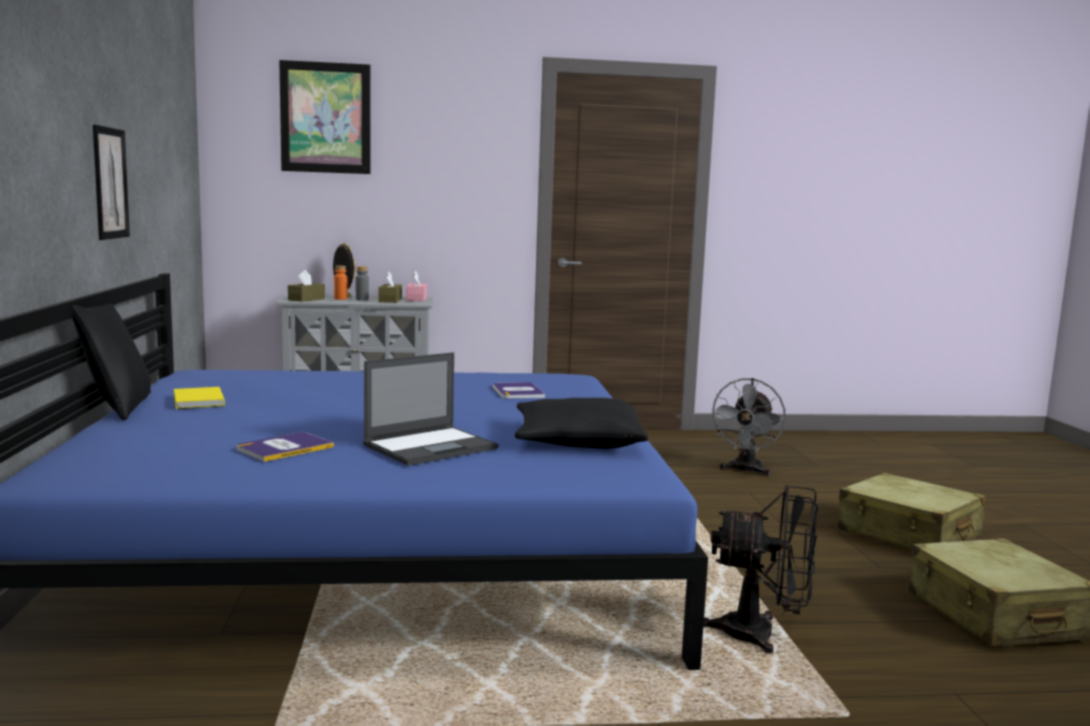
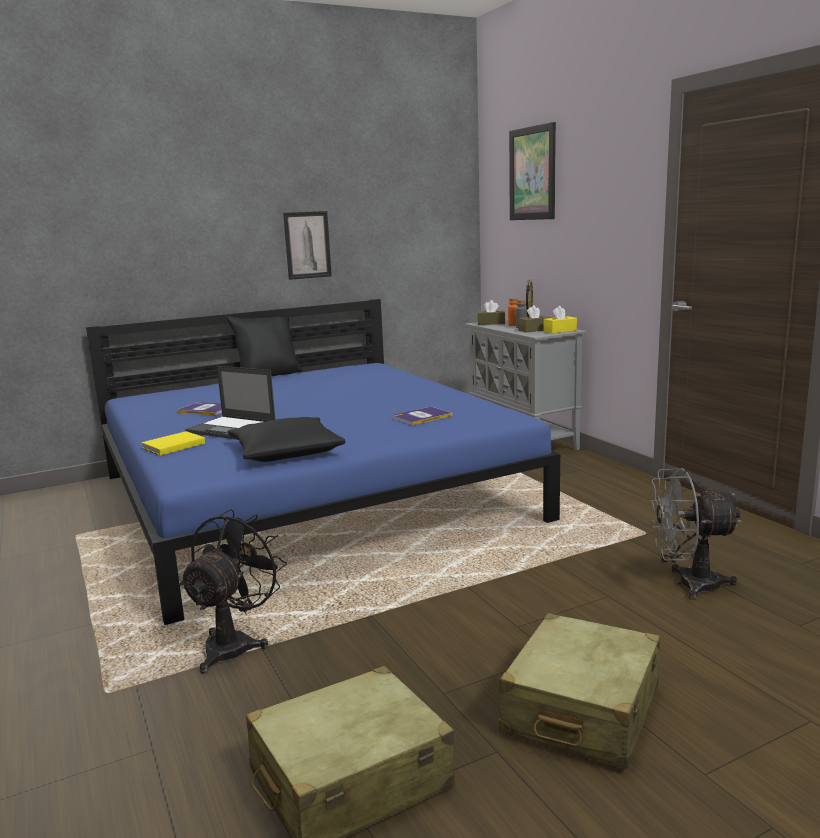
camera: 70 degrees right, 5 degrees up
(197, 401) = (293, 380): yellow book -> yellow book (172, 446)
(416, 299) = (560, 331): pink tissue box -> yellow tissue box
(762, 635) = (235, 643): black fan -> black fan turned 150 degrees counterclockwise

